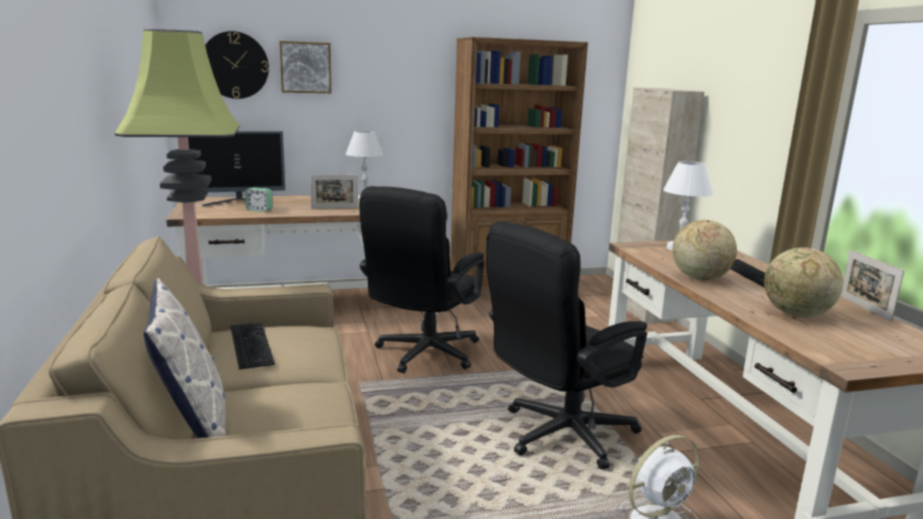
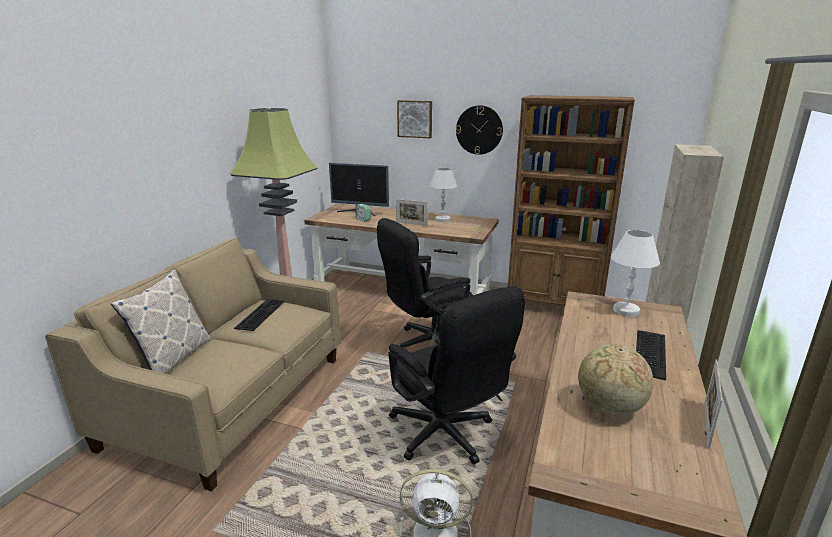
camera: 35 degrees right, 5 degrees up
(235, 65) = (370, 117): wall clock -> wall clock (479, 130)
(558, 436) = (447, 437): black office chair -> black office chair turned 120 degrees counterclockwise
(699, 278) = (584, 345): globe -> none

